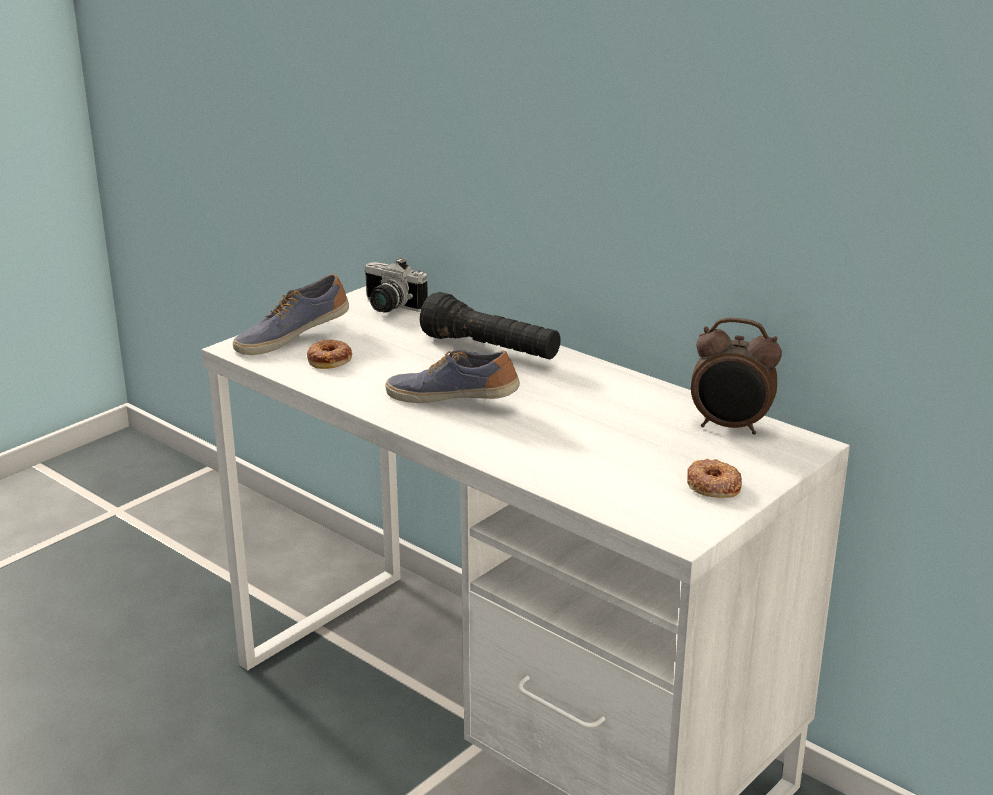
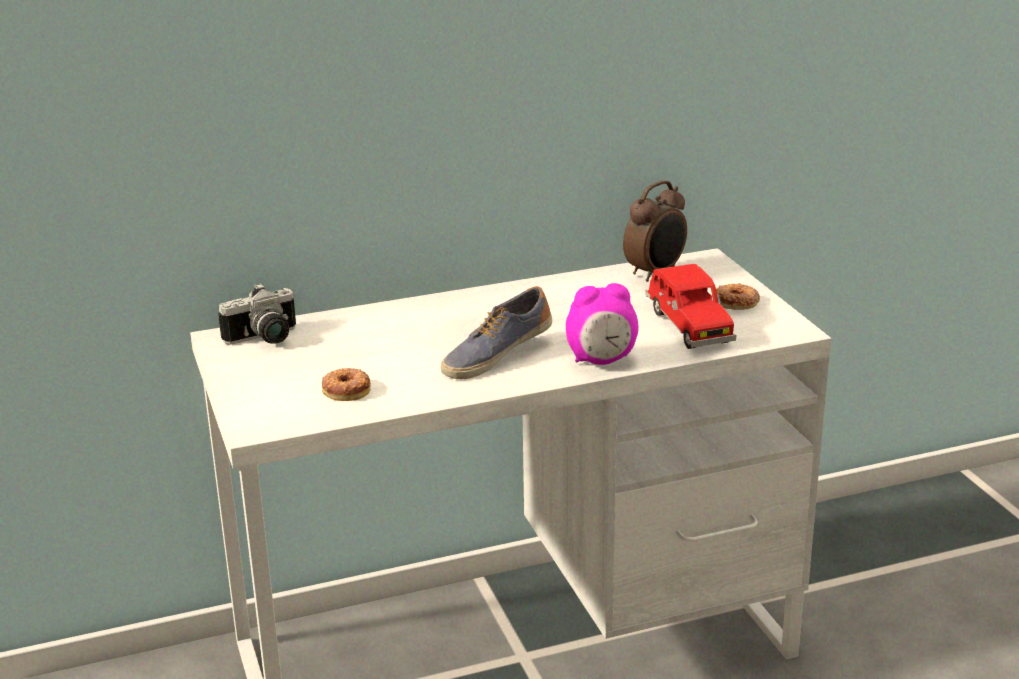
camera: 60 degrees left, 0 degrees up
(291, 337) = (268, 397): shoe -> none
(491, 350) = (419, 319): black flashlight -> none
(492, 448) = (601, 361): none -> alarm clock
(619, 472) = (688, 326): none -> red toy car

